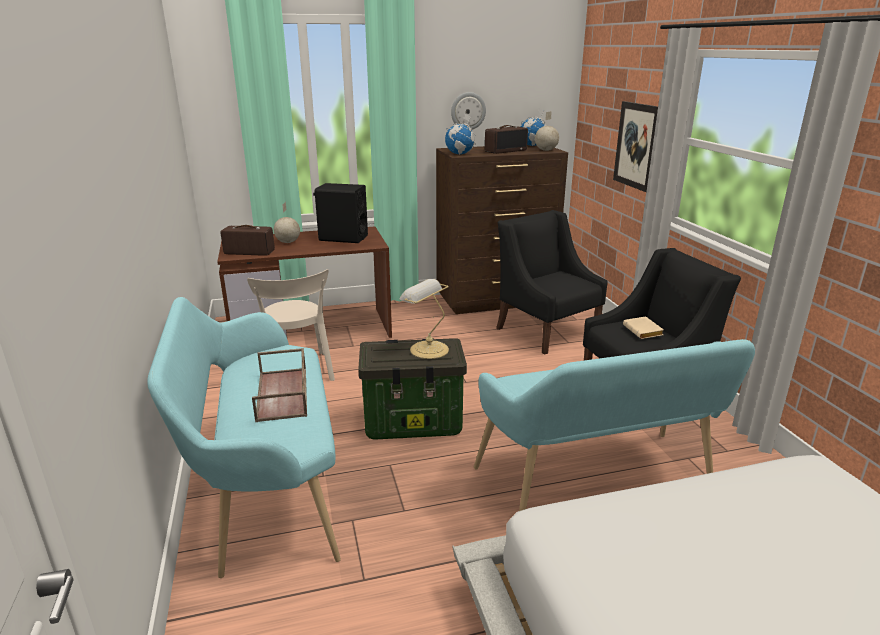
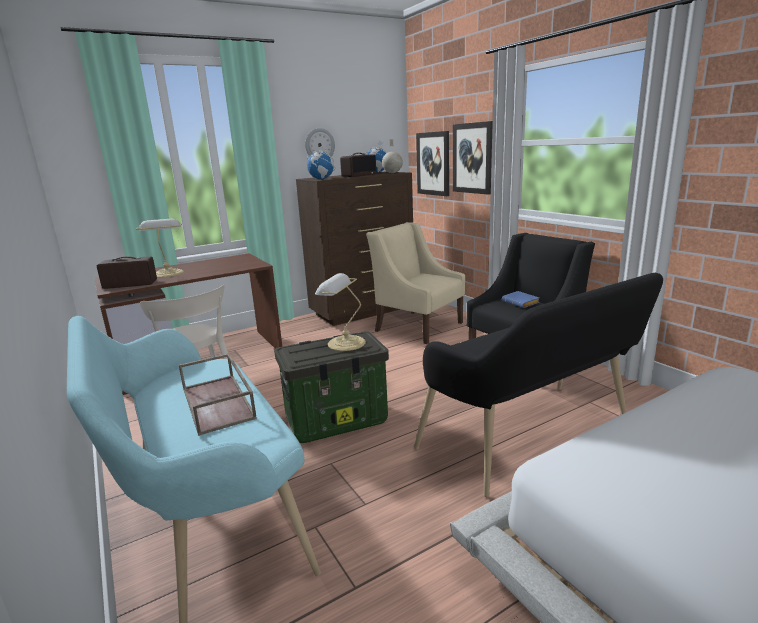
camera: 15 degrees left, 5 degrees down
(287, 242) = (168, 273): globe -> table lamp
(343, 238) = (223, 264): black speaker -> none
(546, 330) = (418, 326): black armchair -> beige armchair
(599, 142) = (433, 163): none -> picture
(599, 486) = (533, 440): turquoise bench -> black bench
(644, 331) = (521, 302): beige book -> blue book

